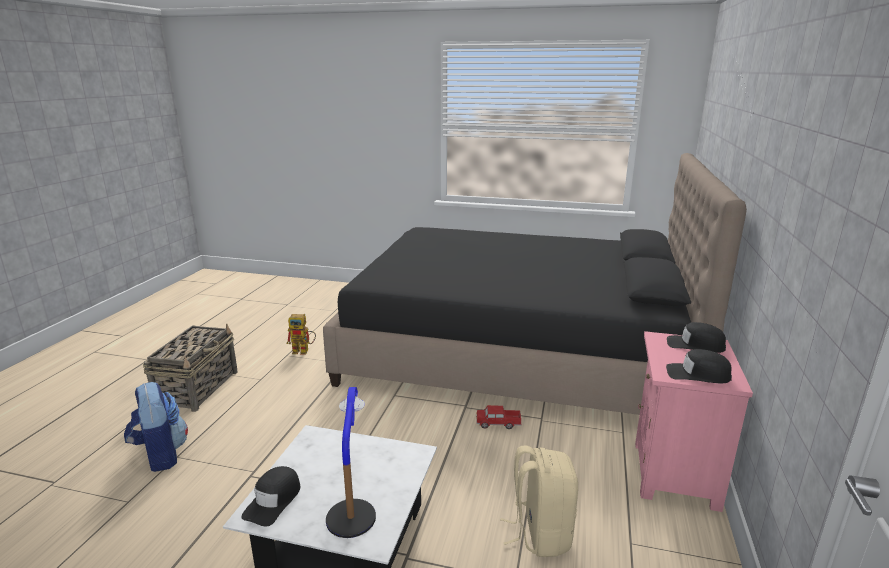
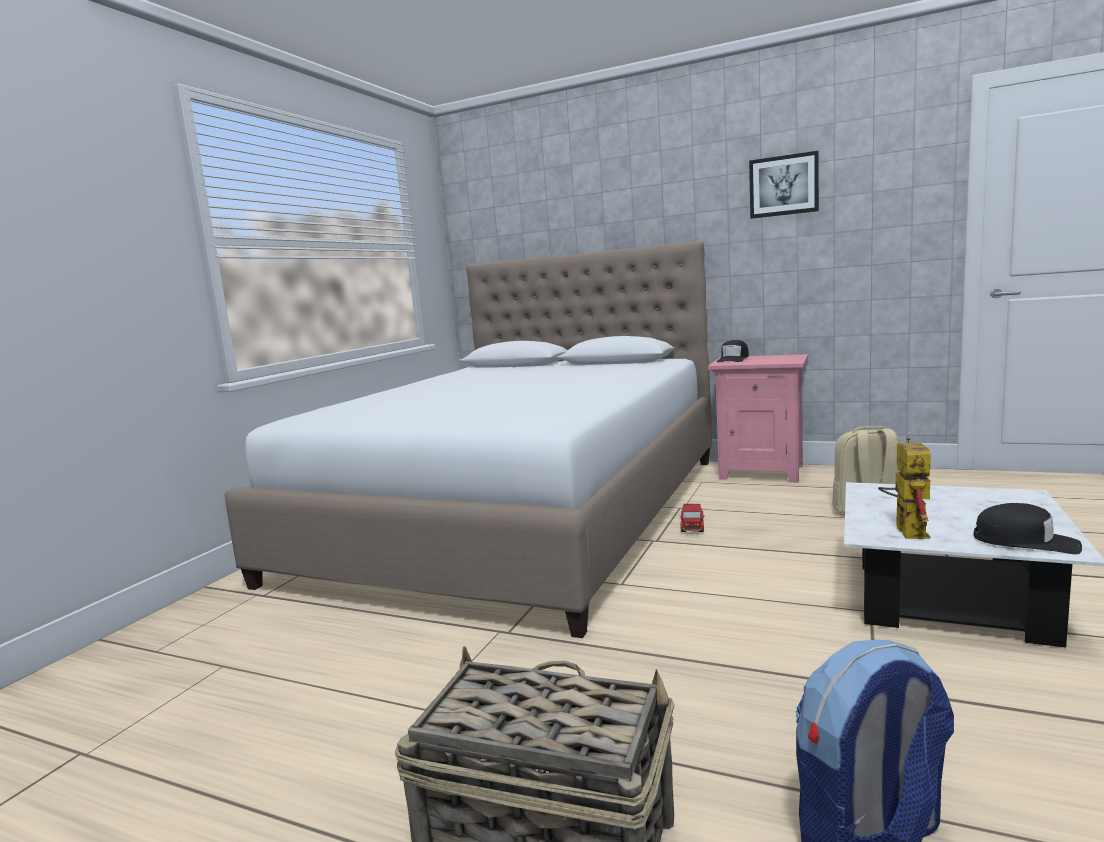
camera: 80 degrees left, 10 degrees down
(304, 351) = (417, 685): toy robot -> toy robot (905, 529)
(353, 499) = (974, 506): table lamp -> none
(518, 352) = (522, 513): black bed -> white bed
(697, 374) = (787, 358): black cap -> none
(799, 158) = (783, 185): none -> picture

